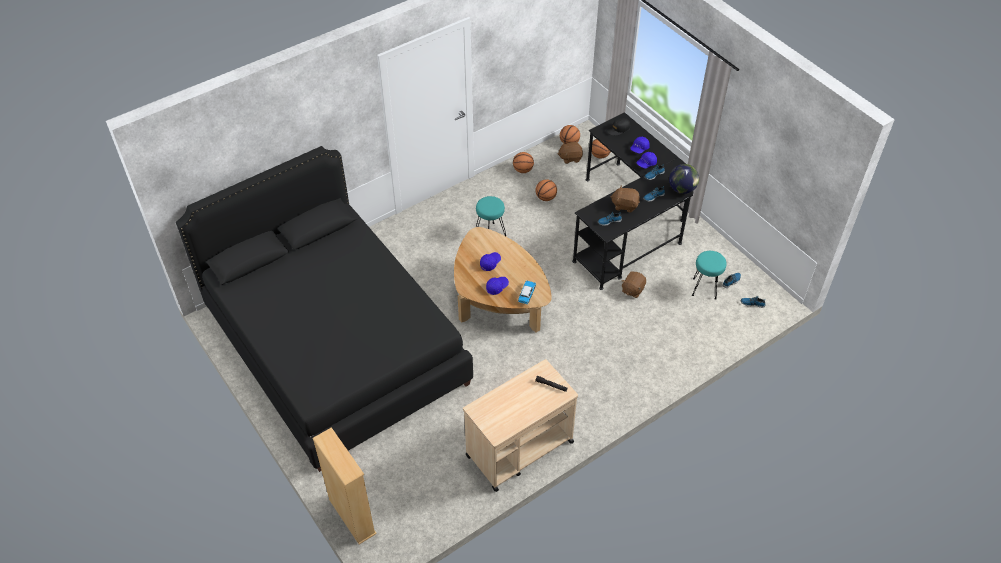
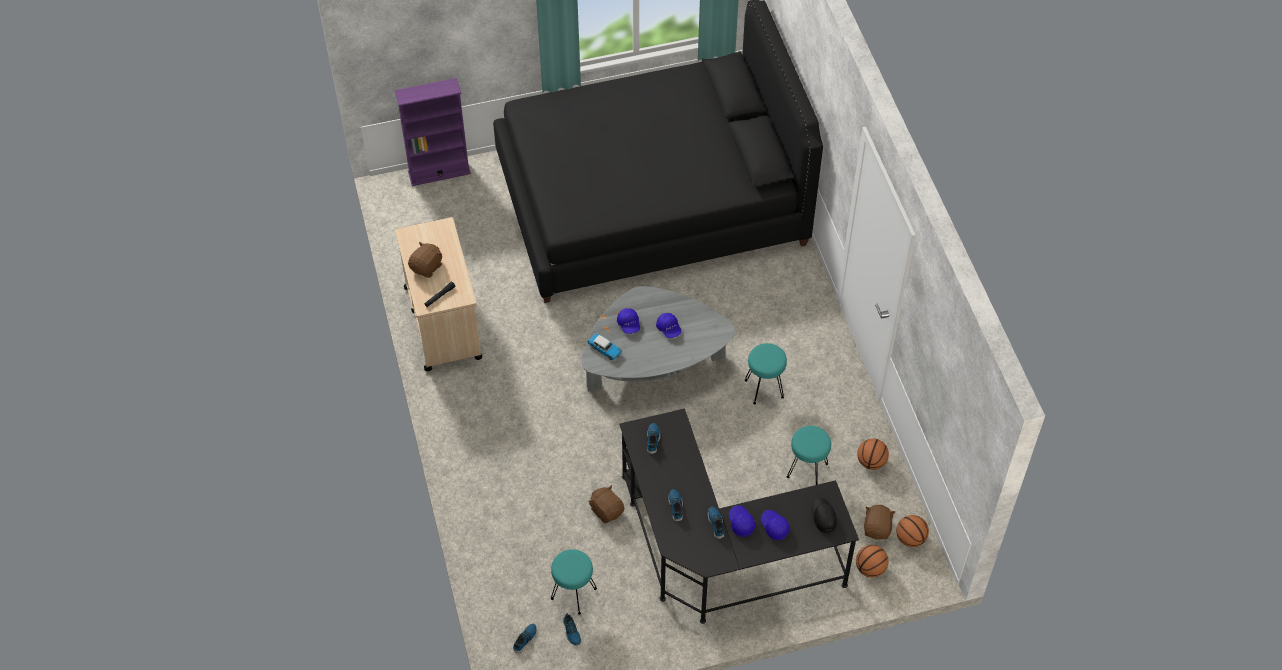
camera: 110 degrees right, 5 degrees up
(352, 516) = (439, 172): beige bookcase -> purple bookcase
(498, 298) = (653, 365): brown coffee table -> grey coffee table
(545, 198) = (807, 471): basketball -> turquoise stool
(625, 205) = (673, 467): brown plush toy -> brown plush toy (427, 267)
(682, 189) = (675, 545): globe -> none

